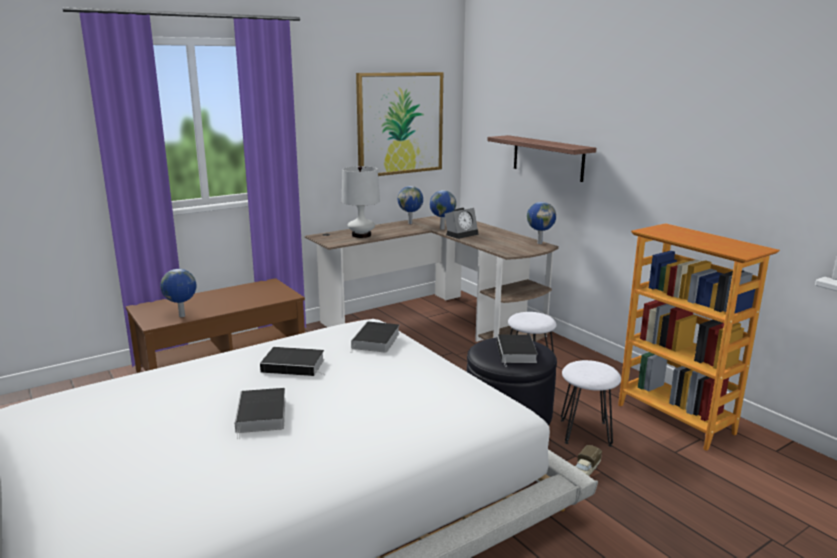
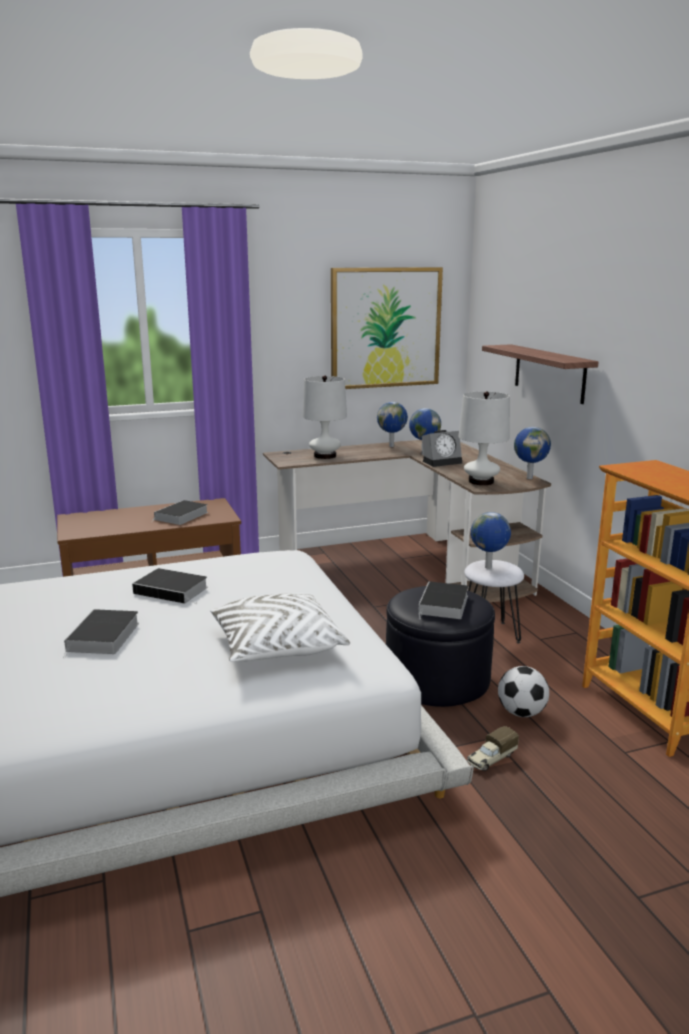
camera: 15 degrees right, 0 degrees up
(182, 316) = (103, 529): globe -> globe (488, 568)
(376, 341) = (277, 574): book -> book (181, 516)
(420, 404) = (276, 646): none -> white pillow
(505, 248) = (481, 481): none -> white table lamp
(586, 432) = (521, 713): white stool -> football

